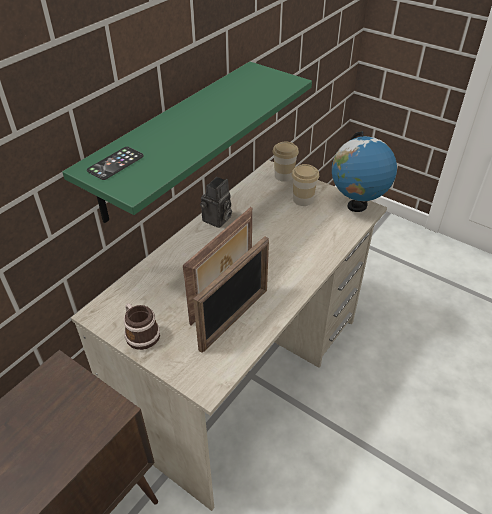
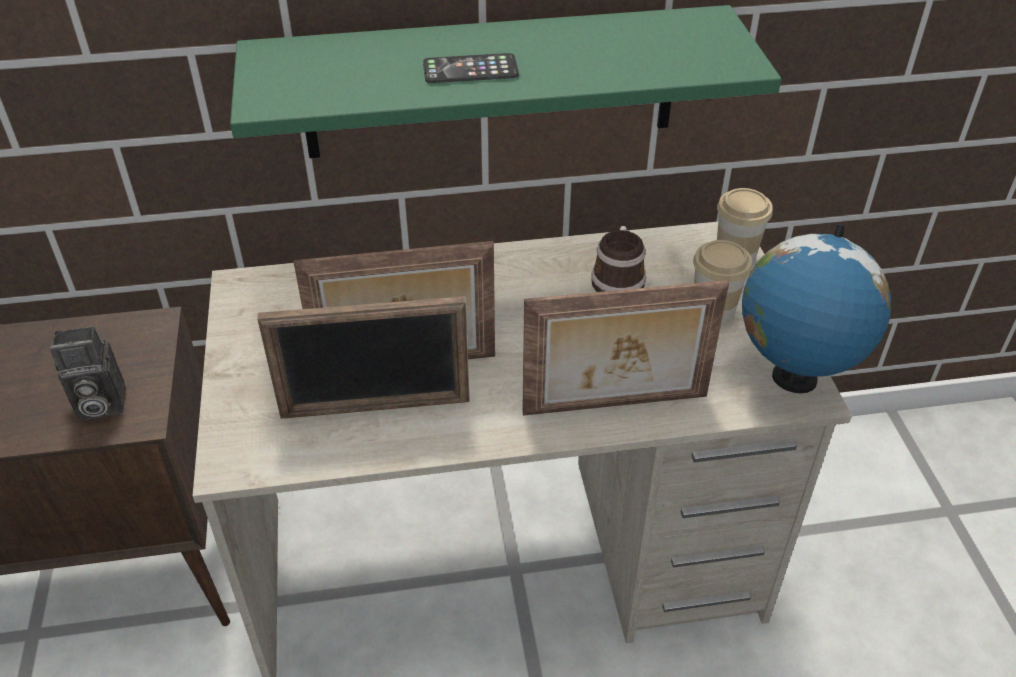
camera: 45 degrees right, 0 degrees up
(115, 163) = (301, 61): phone -> phone (470, 70)
(140, 333) = (251, 342): mug -> mug (618, 278)
(217, 220) = (539, 262): camera -> camera (98, 405)
(318, 254) = (616, 407): none -> picture frame

